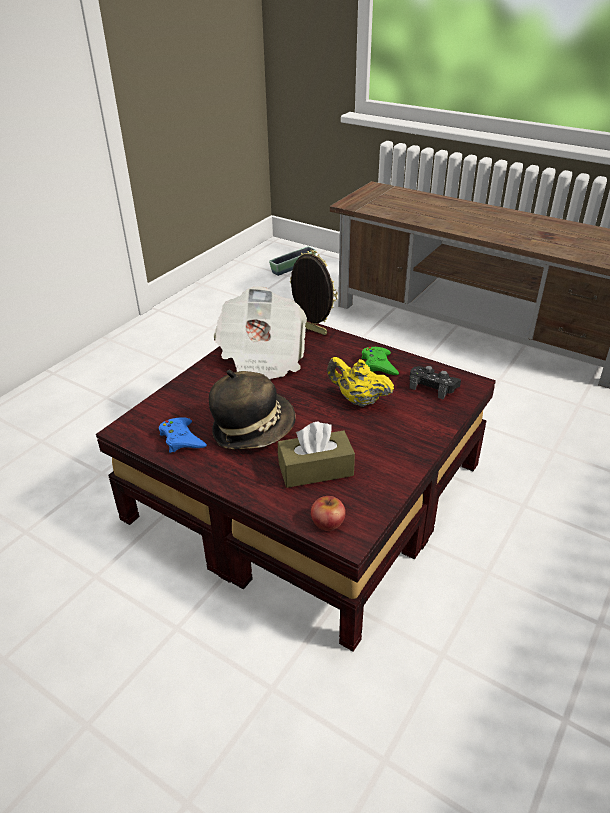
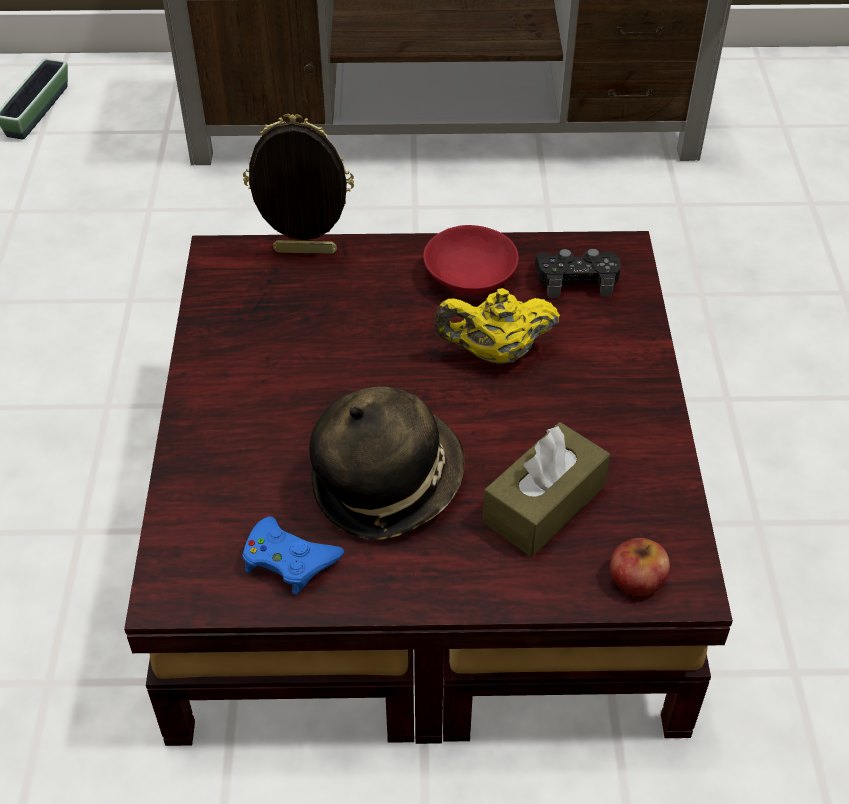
camera: 35 degrees left, 10 degrees up
(261, 359) = (273, 345): newspaper -> none
(379, 365) = (468, 275): green game controller -> red bowl

